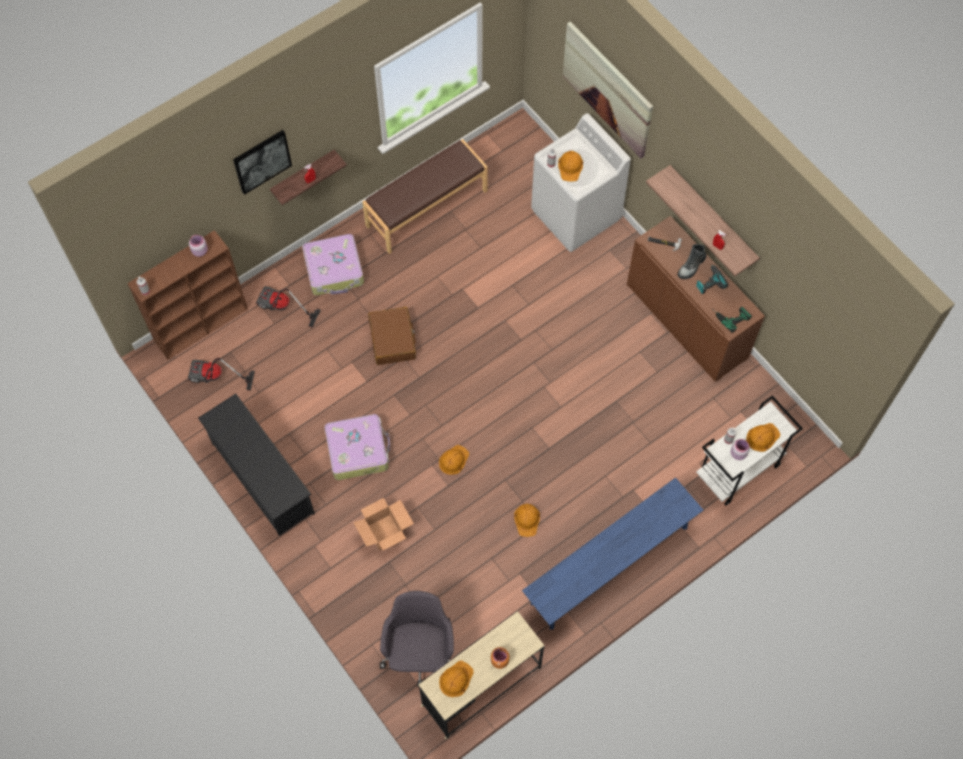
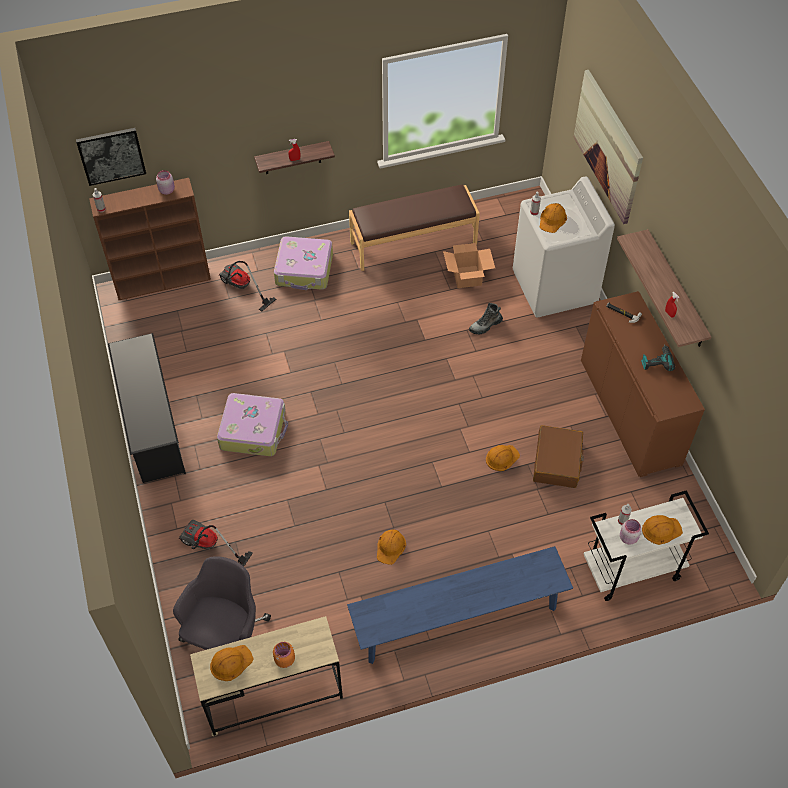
camera: 20 degrees right, 10 degrees down
(215, 378) = (152, 328): vacuum cleaner -> vacuum cleaner (208, 547)
(262, 161) = (248, 118): picture -> picture (111, 155)
(384, 532) = (244, 512): cardboard box -> cardboard box (466, 276)
(393, 340) = (331, 344): brown suitcase -> brown suitcase (557, 462)
(453, 460) = (341, 467): orange hard hat -> orange hard hat (501, 457)
(691, 266) = (643, 342): boot -> boot (485, 325)
(730, 315) = (667, 398): power drill -> none

